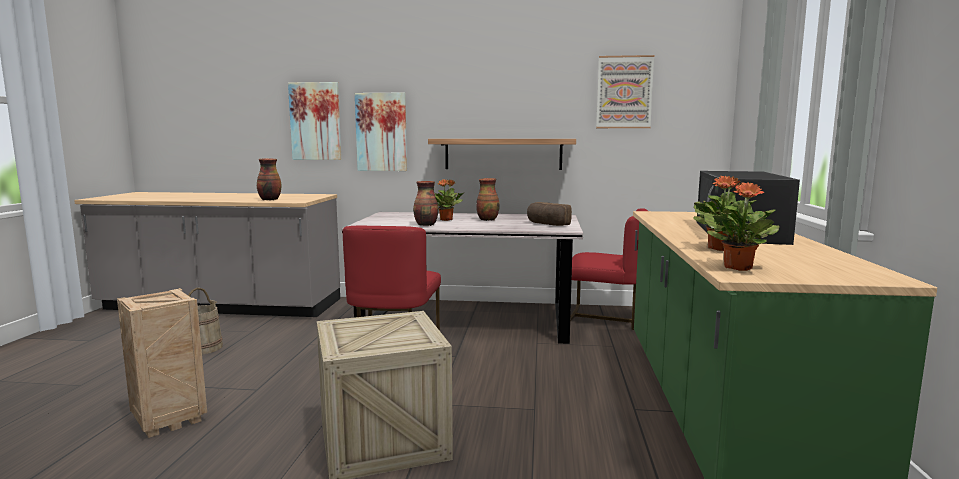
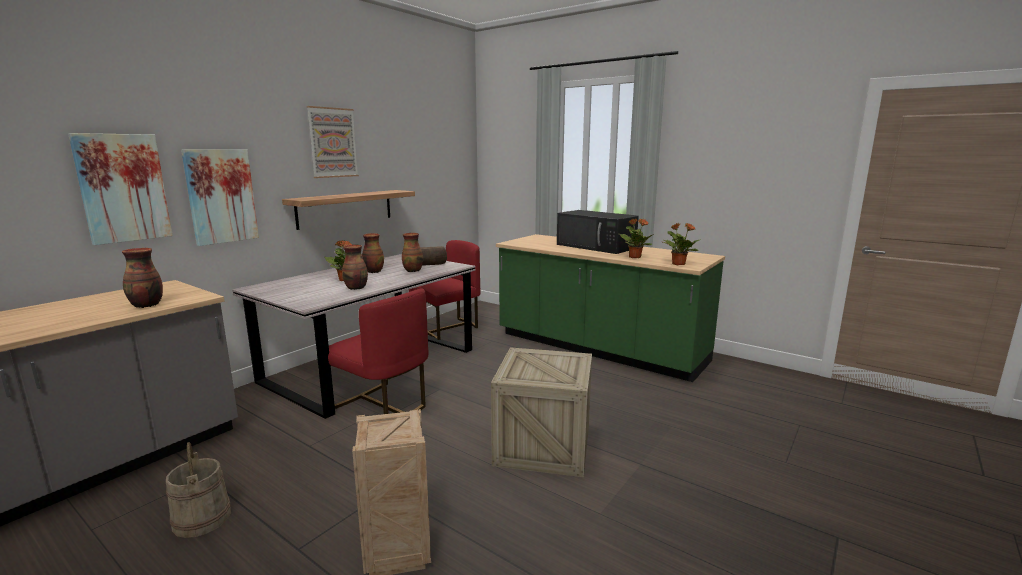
camera: 60 degrees left, 5 degrees up
(514, 225) = (413, 270): none -> vase
(624, 92) = (423, 150): picture -> picture (332, 142)

